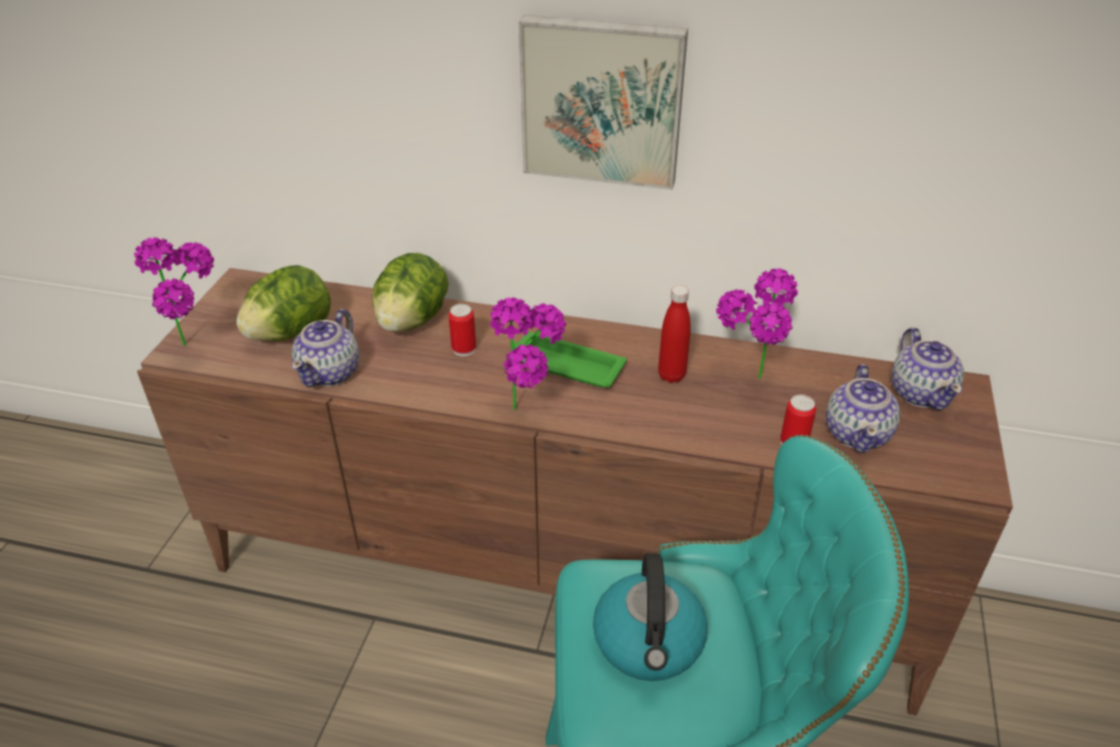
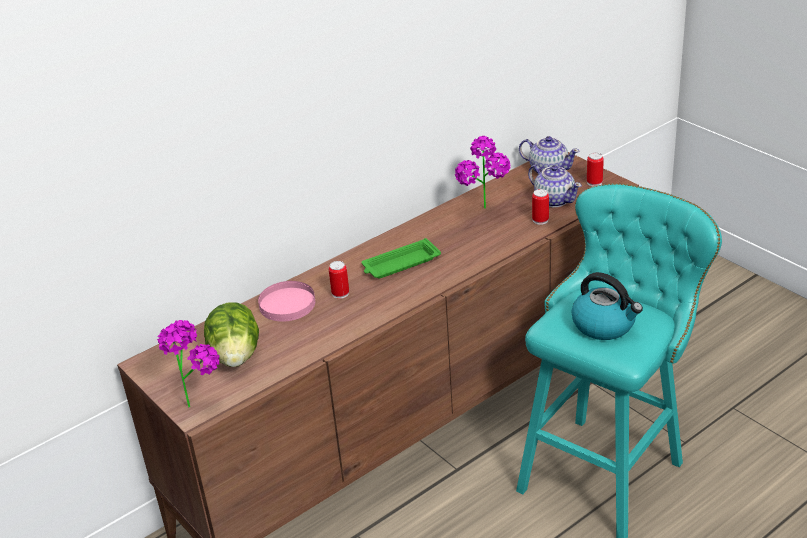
camera: 50 degrees left, 5 degrees down
(330, 372) = (299, 351): teapot -> none
(412, 321) = (287, 304): lettuce -> pink plate
(531, 412) = (425, 290): potted plant -> none
(602, 101) = (351, 93): picture -> none
(671, 376) = (450, 233): red bottle -> none
(952, 454) = (594, 182): none -> can

